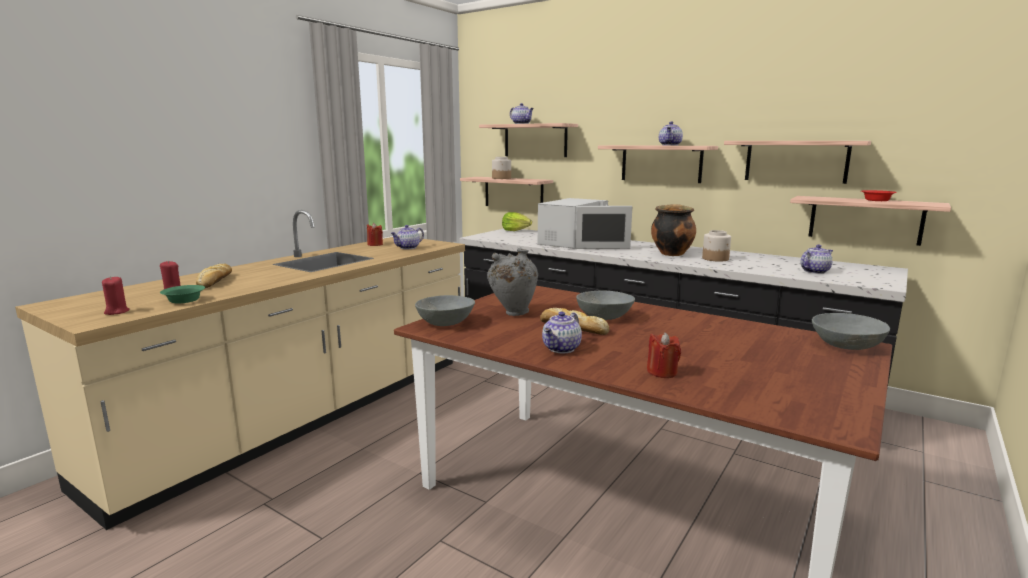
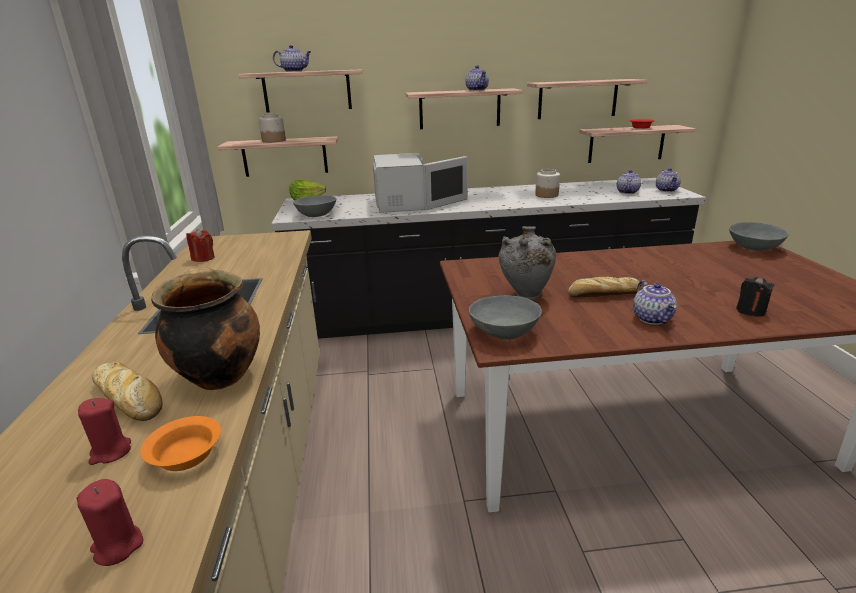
camera: 40 degrees left, 10 degrees up
(183, 300) = (184, 457): green bowl -> orange bowl
(408, 248) = (262, 252): teapot -> teapot (667, 190)
(605, 317) = (593, 274): grey bowl -> grey bowl (317, 215)
(662, 372) = (750, 311): red candle -> black candle
(671, 253) = (506, 197): cooking pot -> cooking pot (219, 375)

